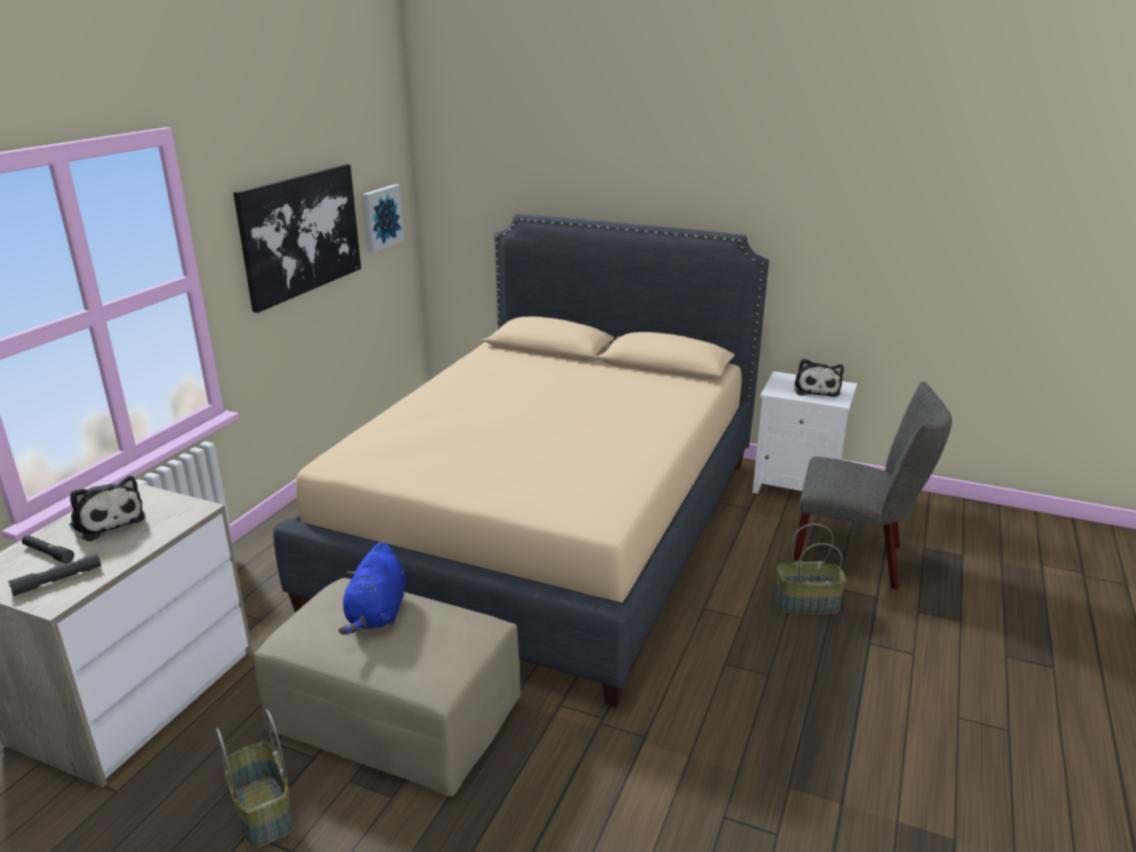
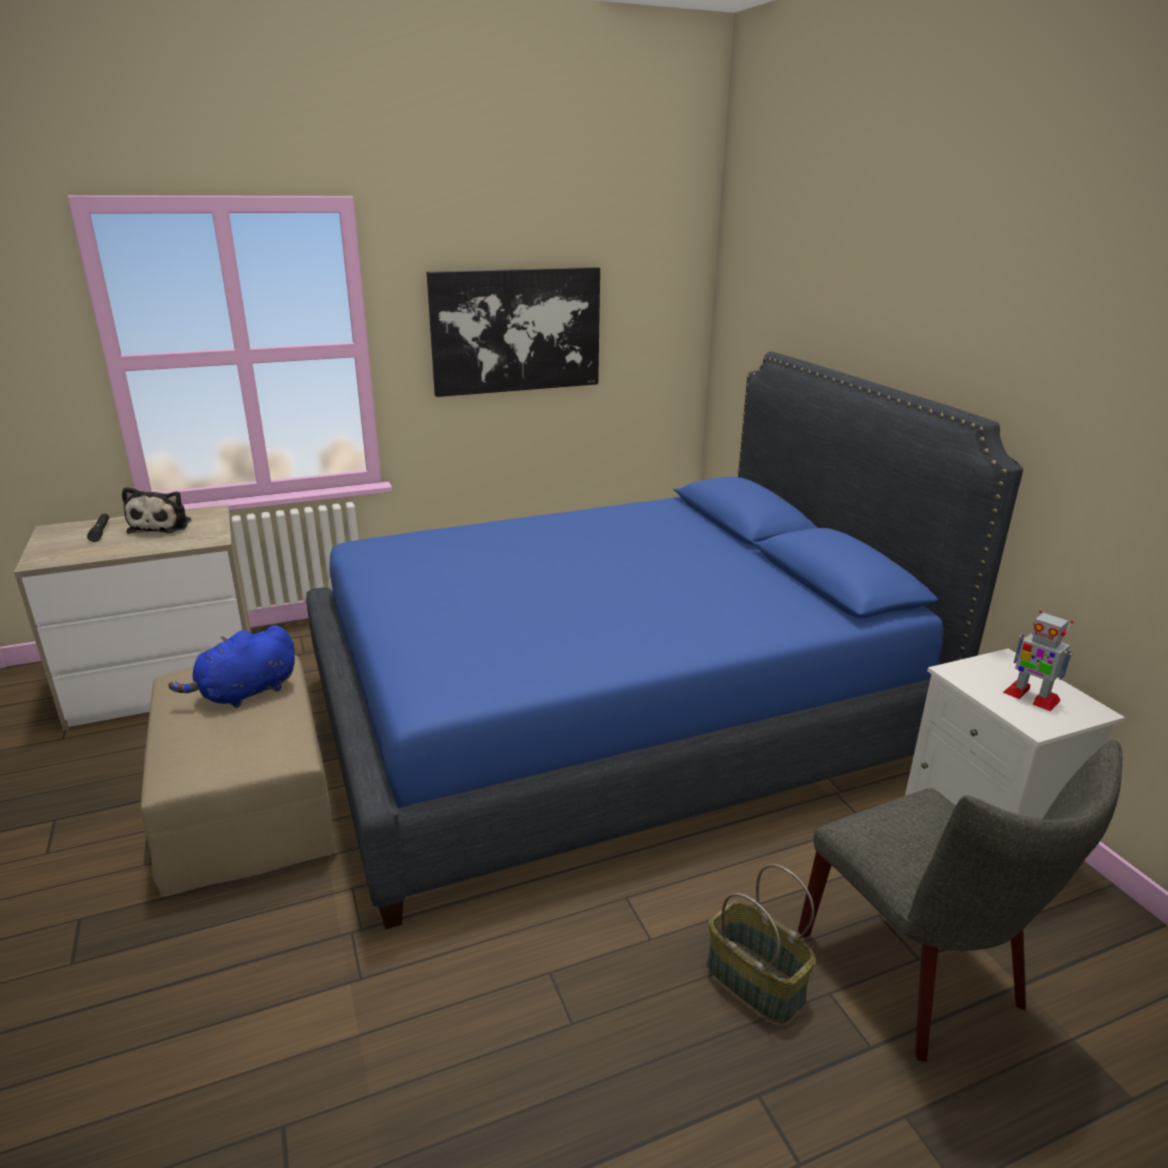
camera: 45 degrees right, 0 degrees up
(57, 580) = (68, 550): grey flashlight -> none
(265, 811) = (83, 812): basket -> none
(381, 217) = (646, 335): picture -> none
(550, 528) = (612, 721): beige bed -> blue bed
(816, 389) = (1030, 696): plush toy -> toy robot

